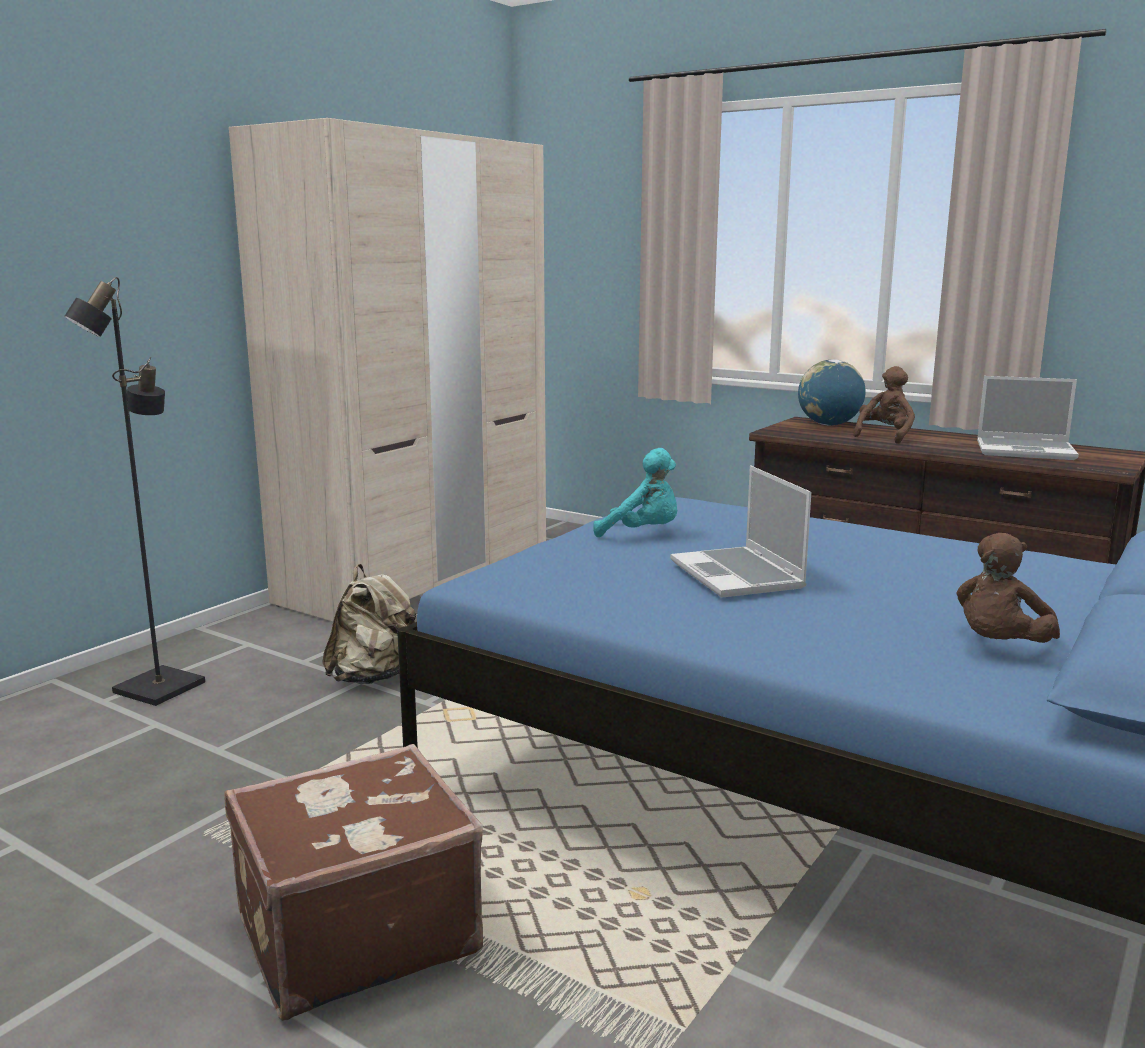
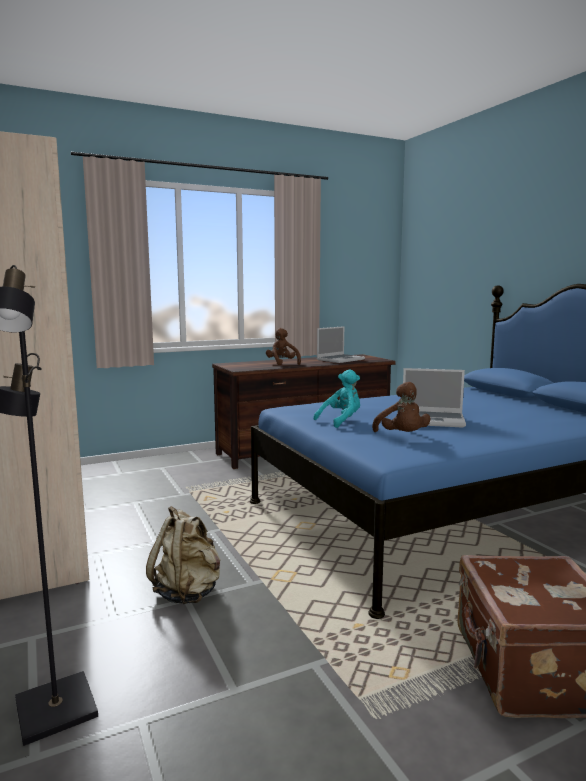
camera: 60 degrees left, 5 degrees down
(829, 425) = (243, 363): globe -> none
(999, 647) = (540, 413): brown plush toy -> brown plush toy (402, 436)

